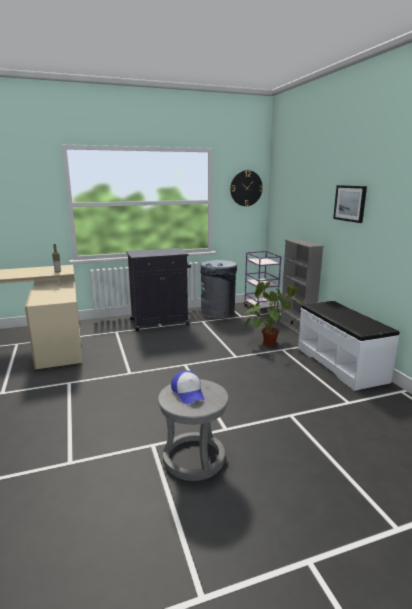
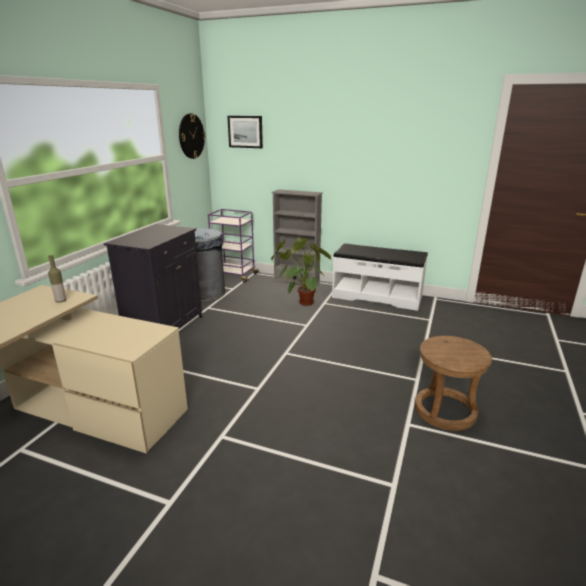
camera: 50 degrees left, 5 degrees up
(188, 392) = (448, 351): cap -> none
(194, 458) = (445, 411): grey stool -> brown stool
(350, 203) = (353, 148): picture -> picture (245, 131)

